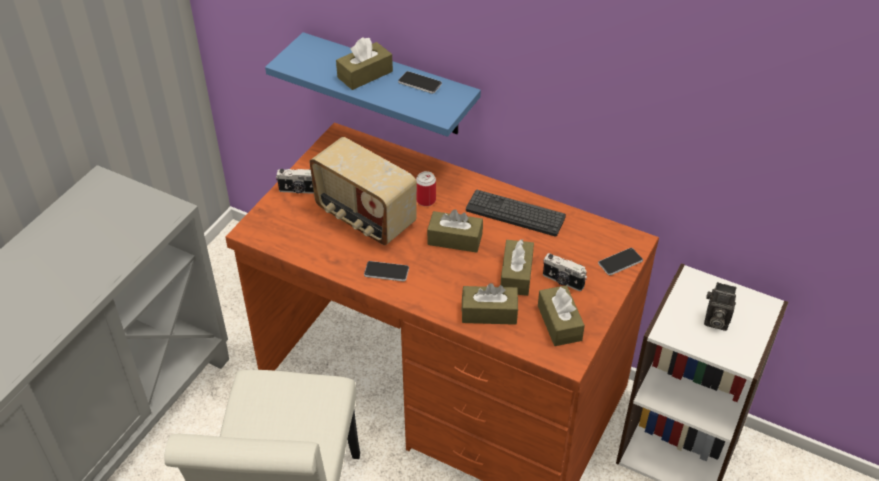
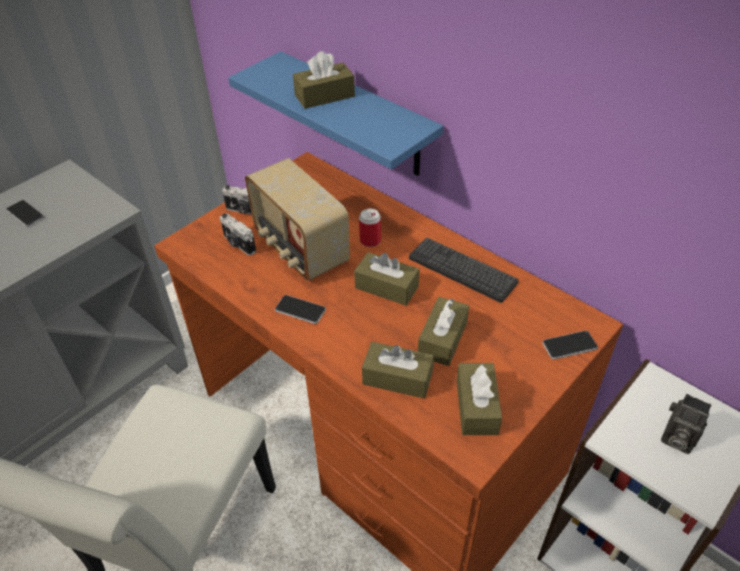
camera: 15 degrees right, 0 degrees up
(420, 83) = (379, 111): phone -> phone (25, 214)
(562, 281) = (494, 356): camera -> camera (238, 244)

